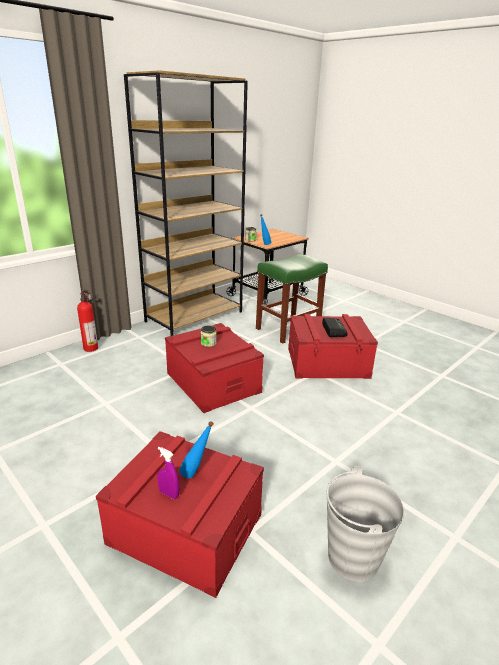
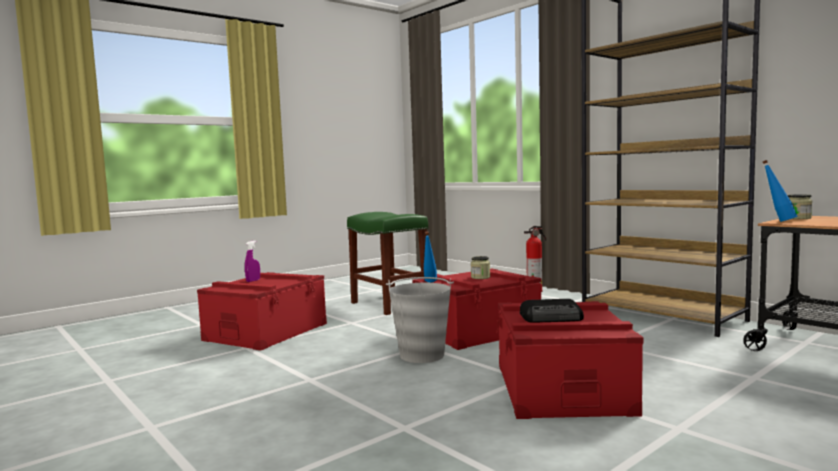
camera: 95 degrees right, 20 degrees down
(196, 474) = (266, 283): blue bottle -> blue bottle (430, 282)
(287, 329) = (679, 365): green stool -> green stool (388, 304)
(352, 557) = (184, 378): grey bucket -> grey bucket (422, 355)

